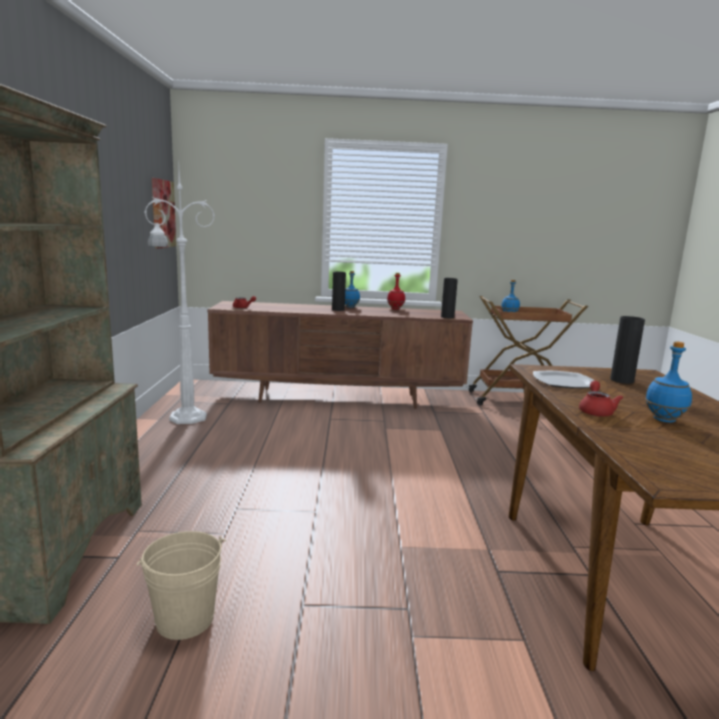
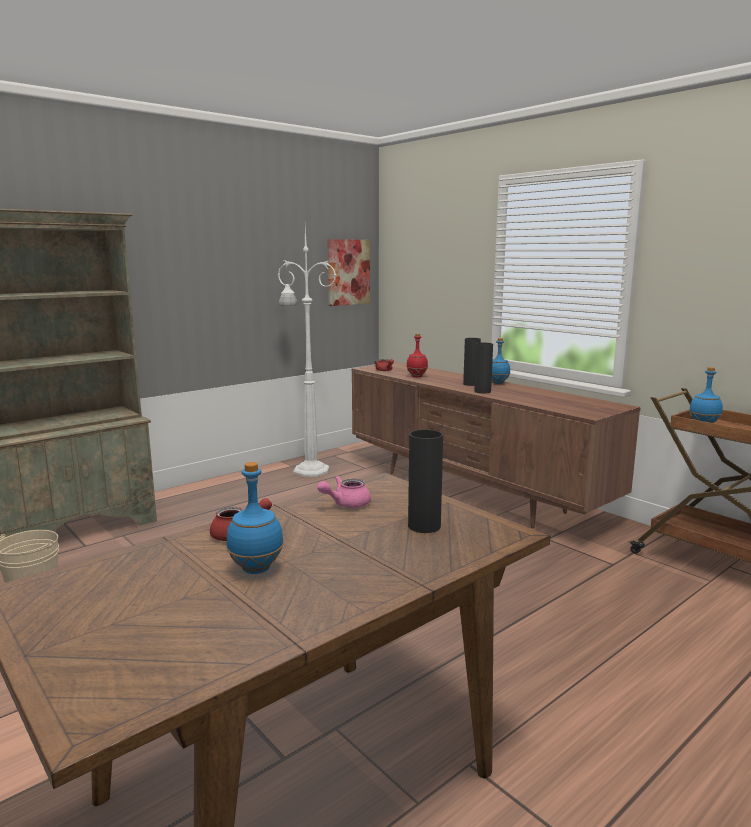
camera: 50 degrees right, 0 degrees up
(395, 309) = (547, 392): red bottle -> red bottle (416, 376)
(447, 317) = (573, 411): black vase -> black vase (482, 391)
(564, 382) = (346, 504): plate -> pink teapot

